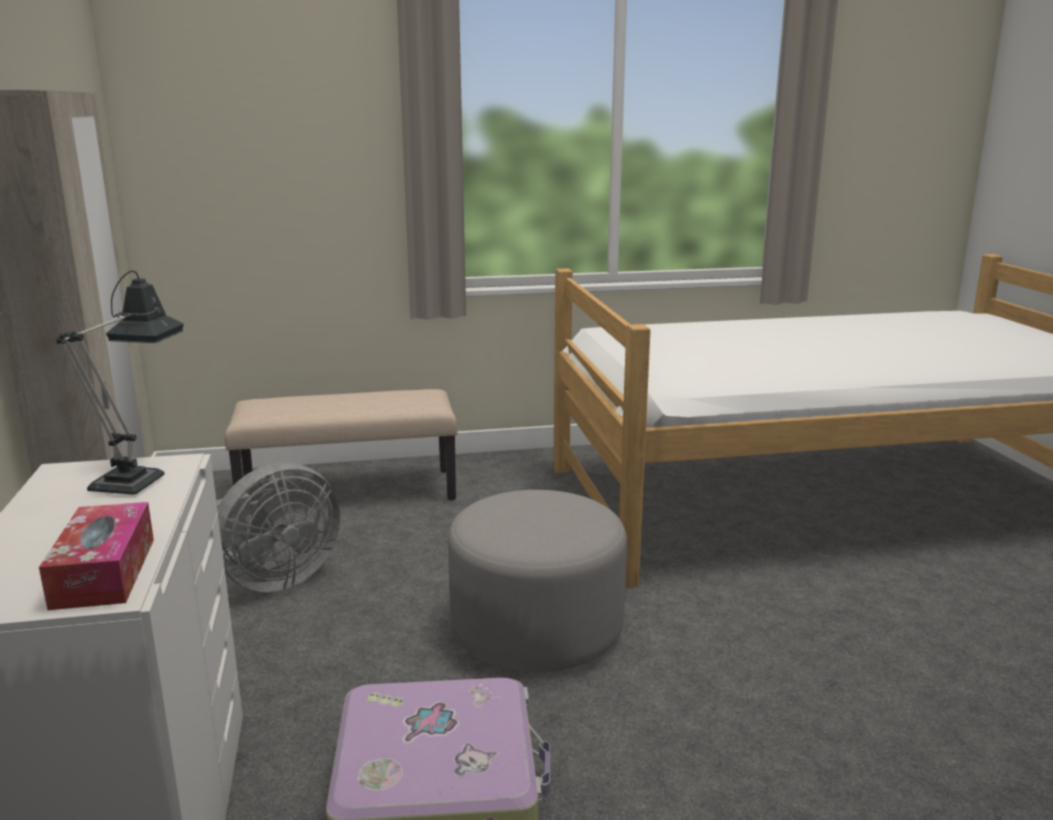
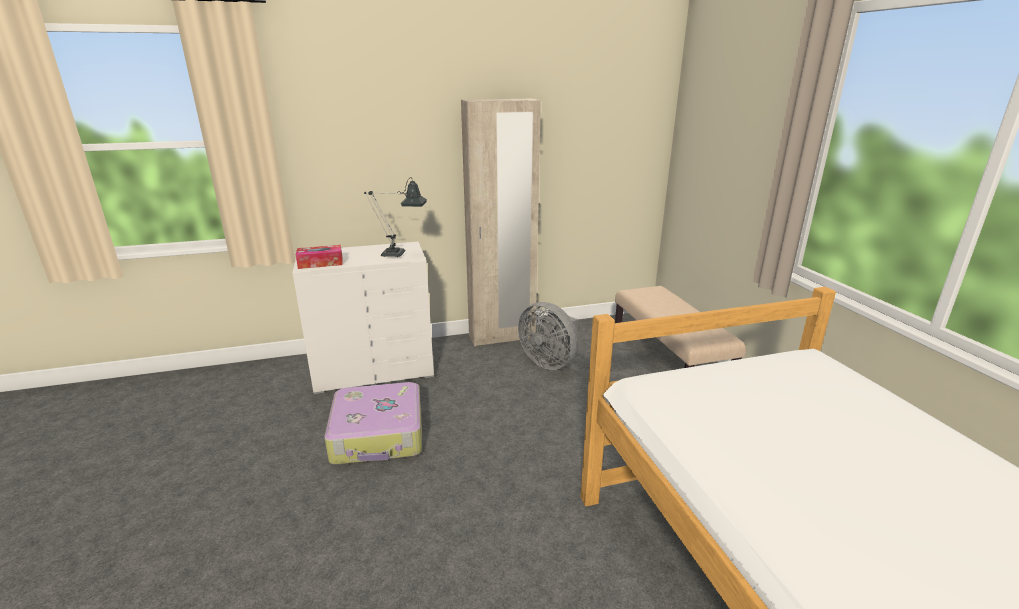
camera: 85 degrees right, 5 degrees up
(536, 628) = (519, 457): grey ottoman -> none

